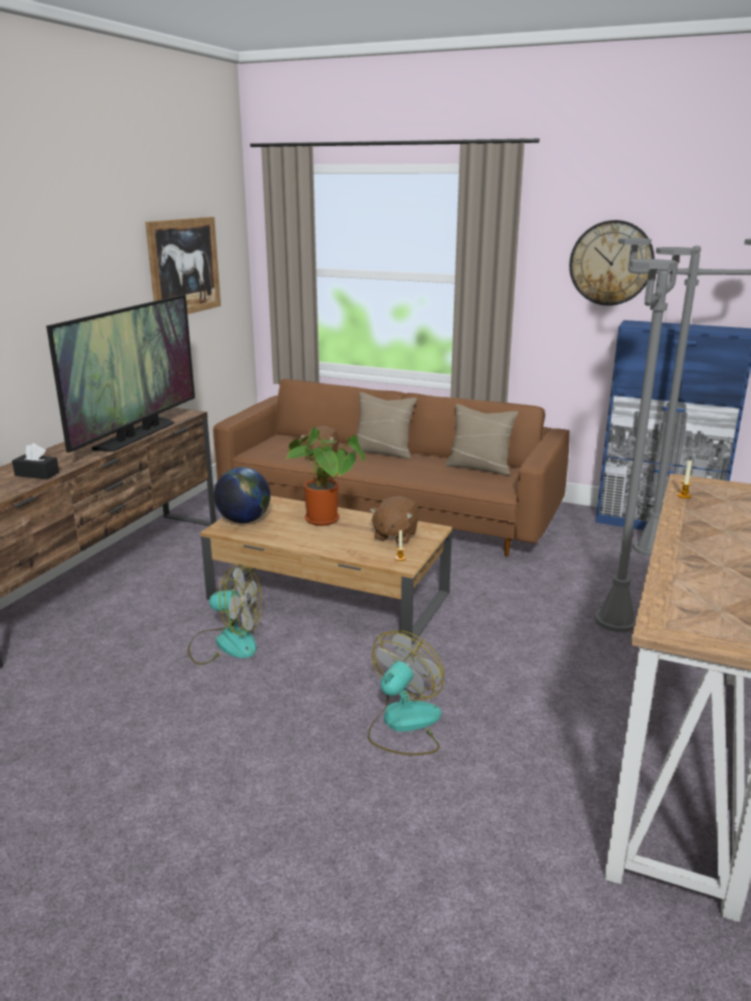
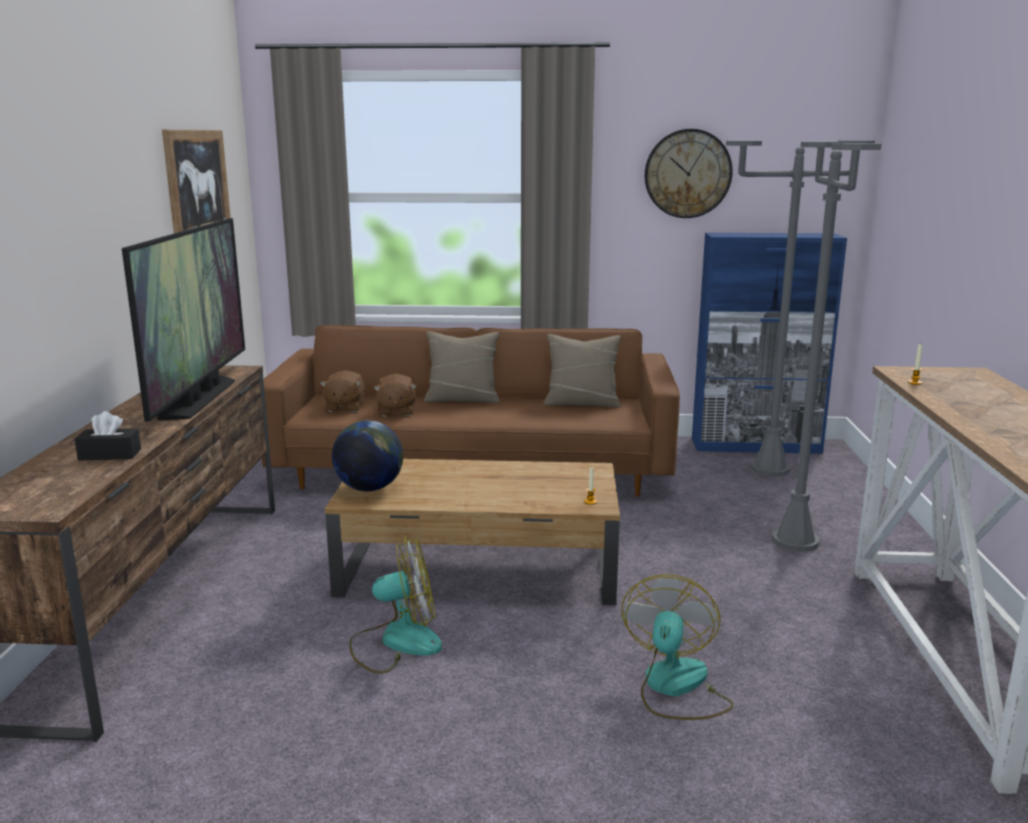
camera: 20 degrees left, 5 degrees down
(326, 520) = (468, 475): potted plant -> none
(395, 536) = (561, 480): brown plush toy -> brown plush toy (344, 407)

